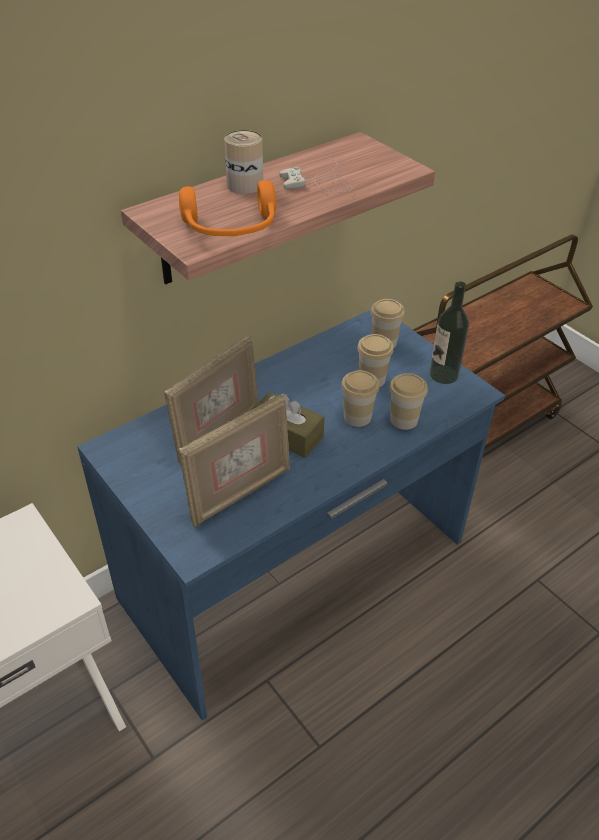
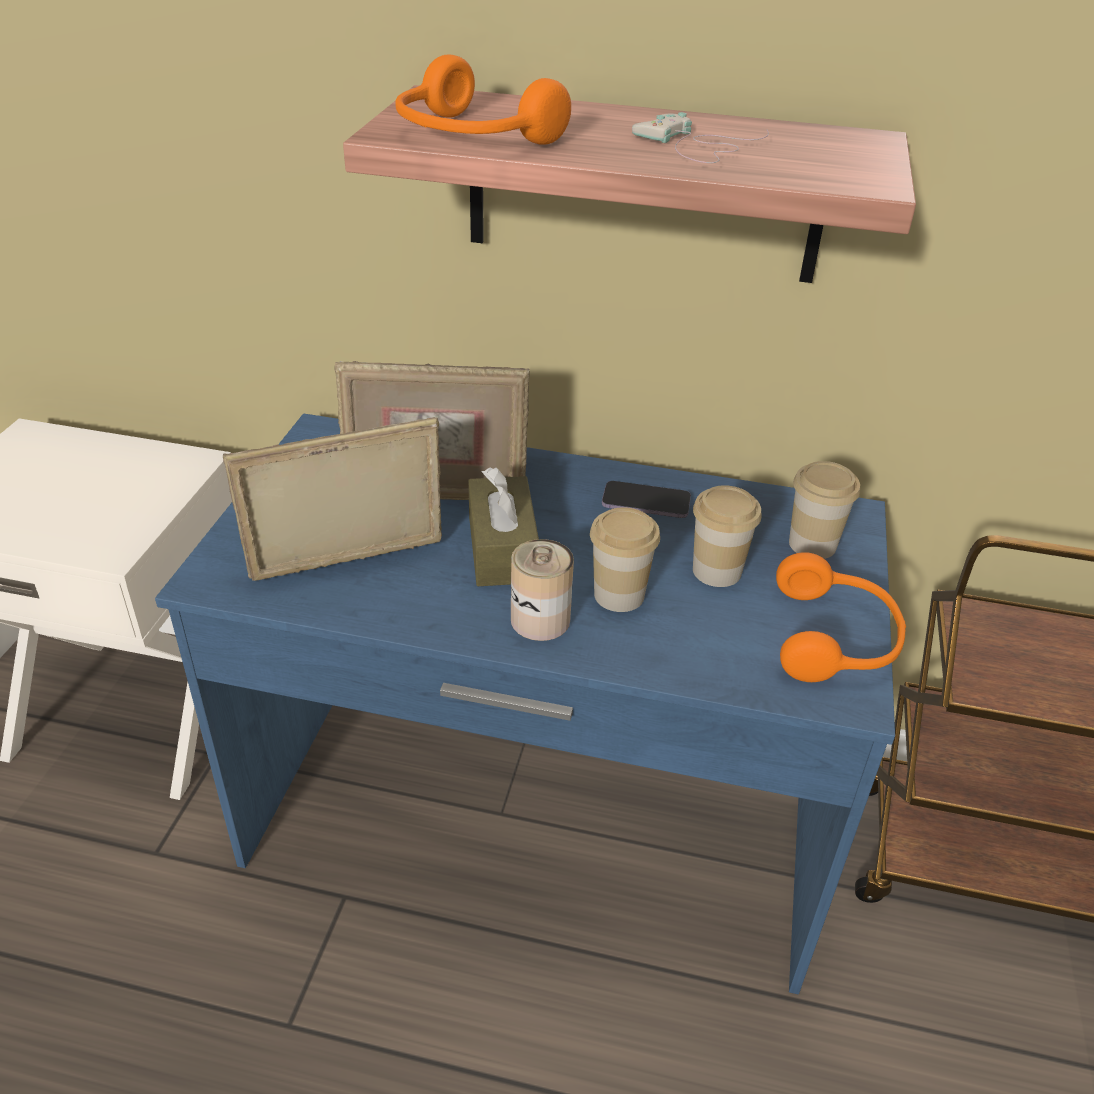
camera: 50 degrees right, 5 degrees down
(239, 493) = (349, 564): picture frame -> picture frame turned 150 degrees clockwise
(245, 185) = (596, 115): can -> can (540, 620)
(303, 370) = (646, 502): none -> phone
(404, 420) = (674, 644): cup -> none
(443, 374) = (835, 639): bottle -> orange headphones

